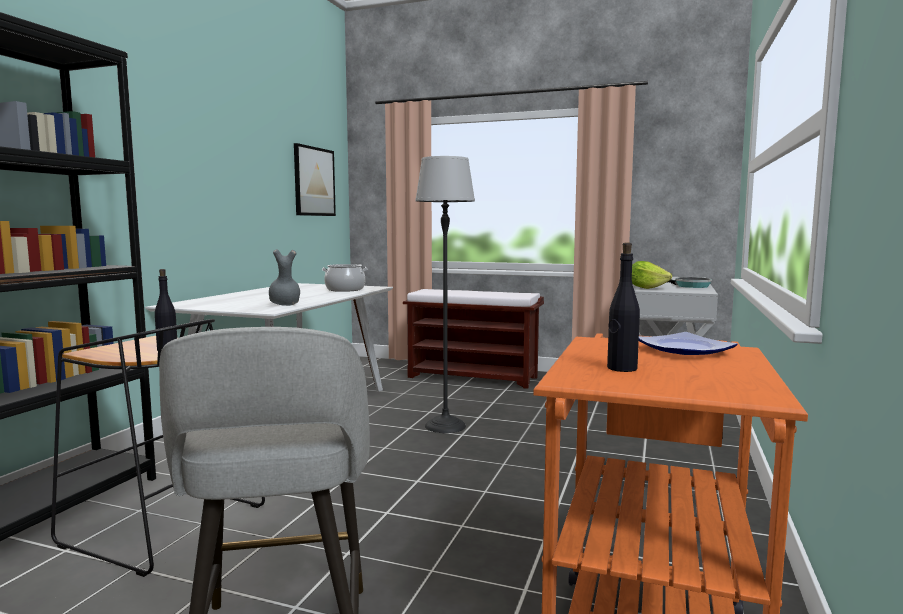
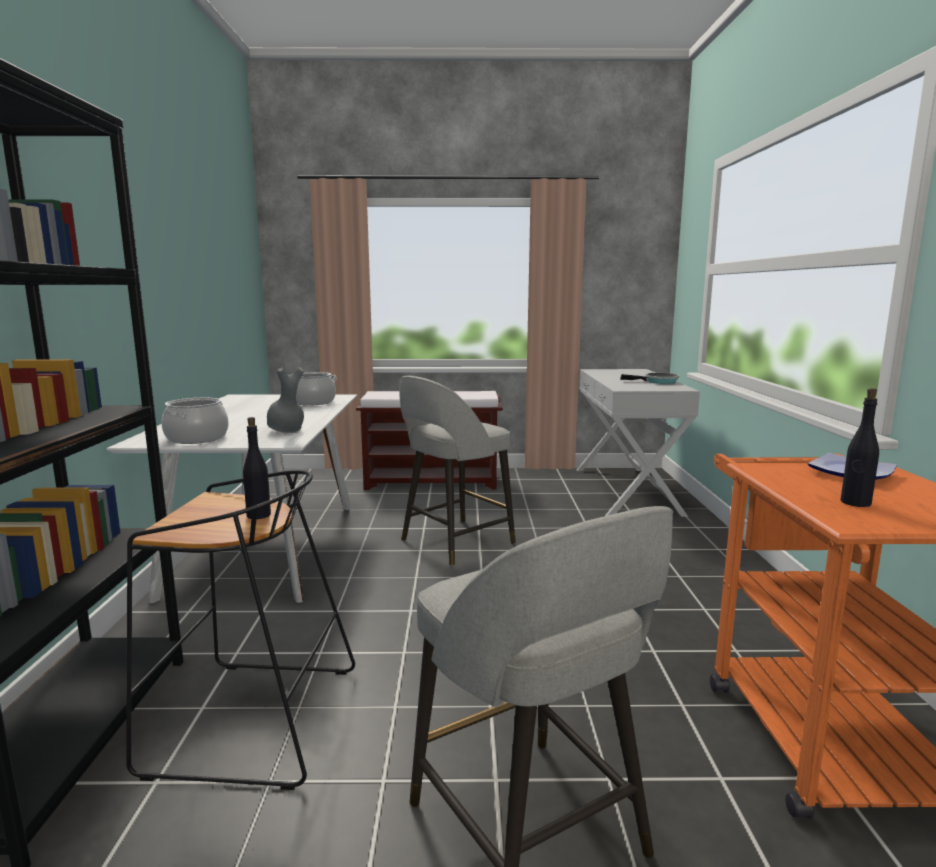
camera: 20 degrees left, 5 degrees up
(213, 305) = (197, 438): none -> cooking pot
(314, 181) = (236, 271): picture -> none
(445, 426) = (454, 542): floor lamp -> grey stool
(646, 288) = (628, 386): lettuce -> none

